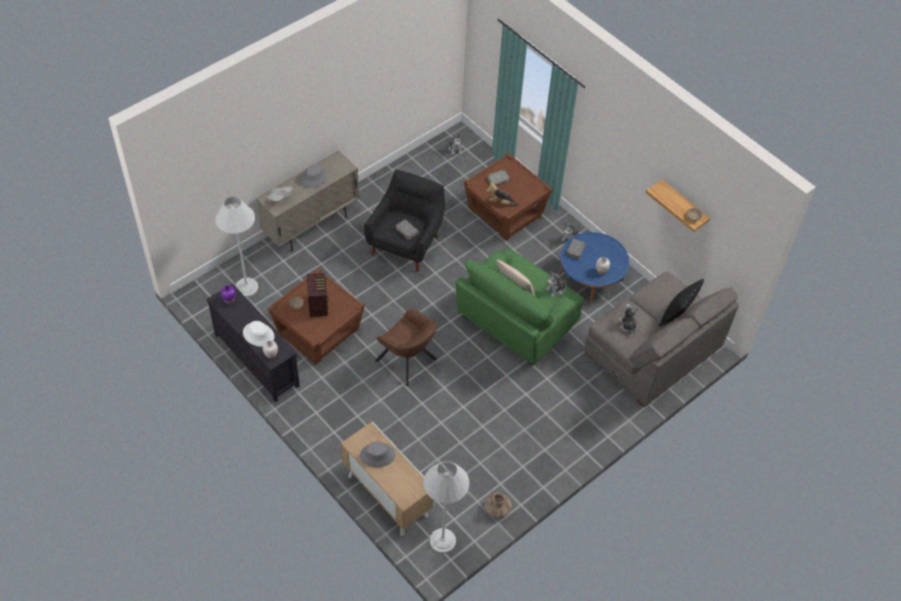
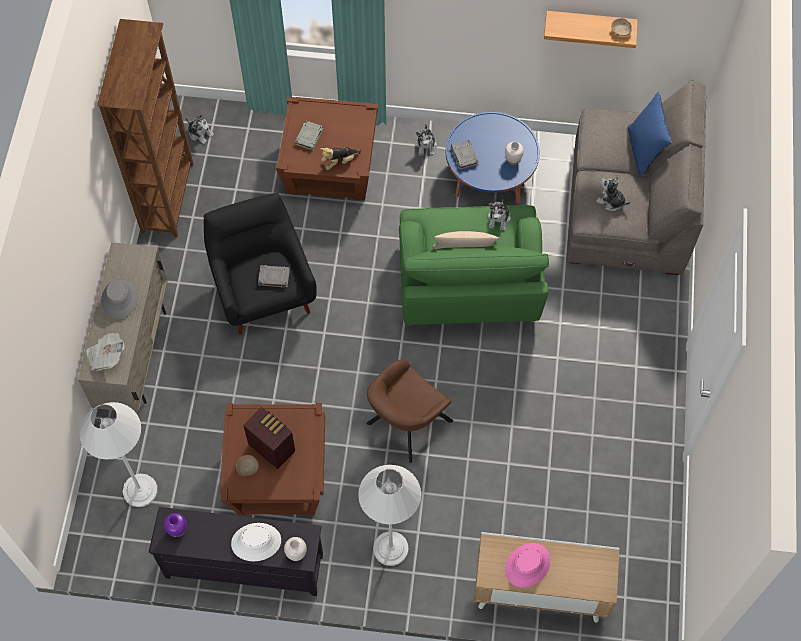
camera: 40 degrees left, 10 degrees up
(377, 455) = (527, 565): grey hat -> pink hat
(406, 167) = (169, 197): none -> brown bookcase
(408, 361) = (406, 425): brown armchair -> brown armchair turned 135 degrees clockwise
(442, 541) = (640, 589): white floor lamp -> white floor lamp (390, 549)
(497, 508) = (655, 506): brown vase -> none
(677, 315) = (644, 151): black pillow -> blue pillow

